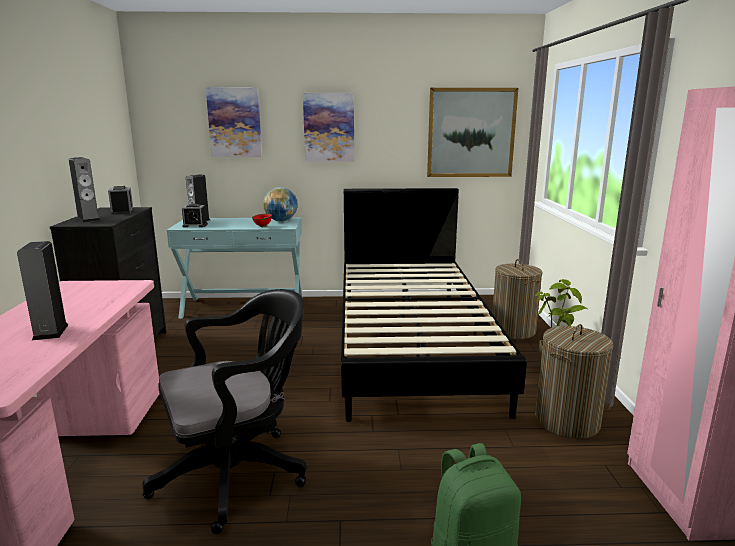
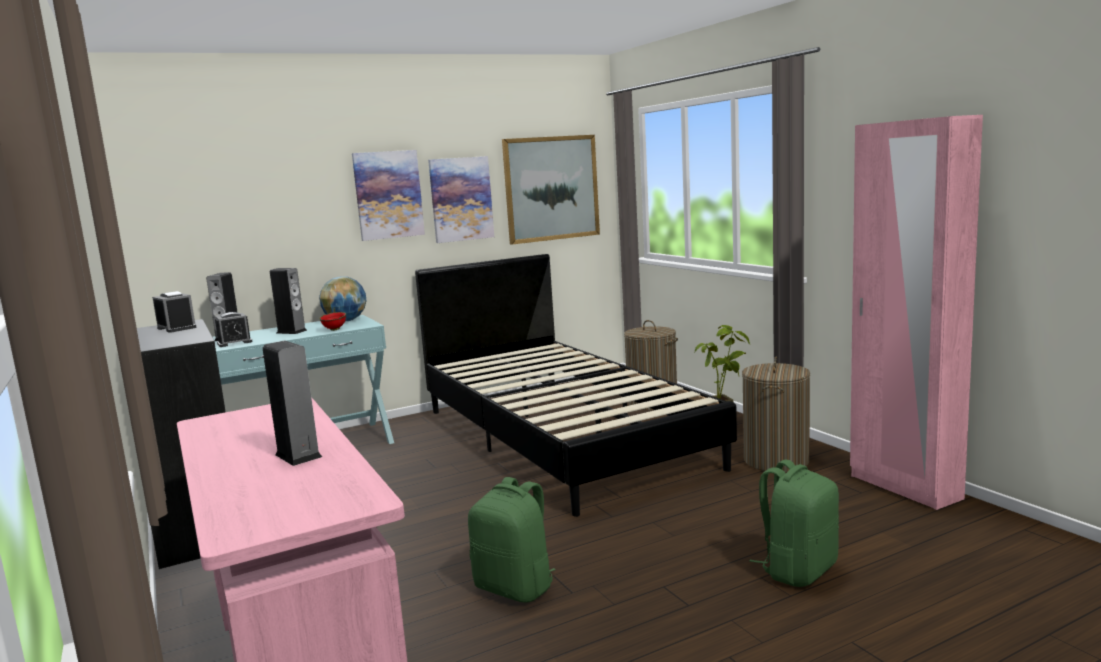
camera: 25 degrees left, 5 degrees down
(88, 219) = (154, 341): speaker -> speaker (291, 331)
(234, 122) = (262, 197): picture -> picture (461, 199)
(238, 473) = (516, 588): black office chair -> green backpack

